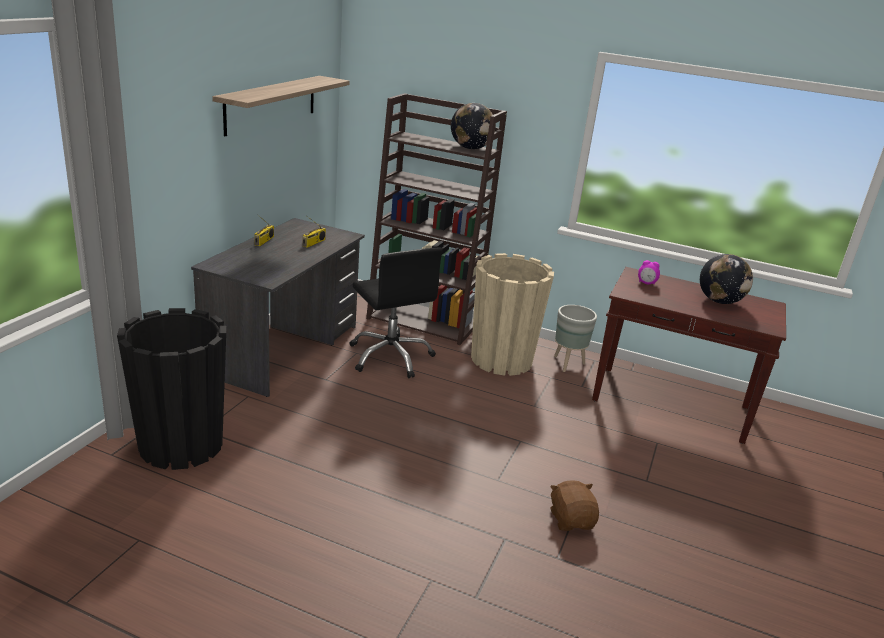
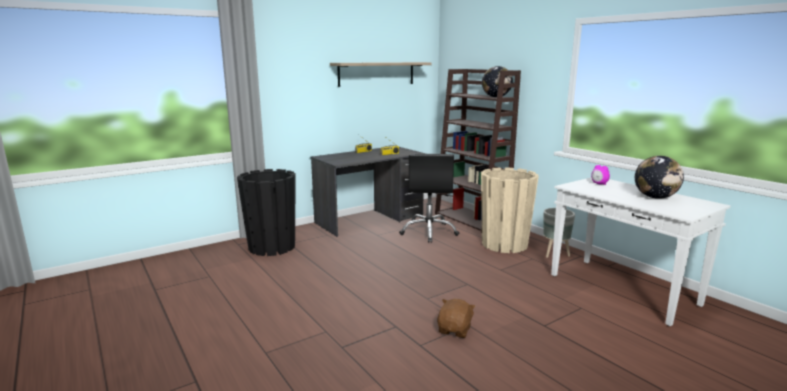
camera: 35 degrees right, 10 degrees down
(672, 404) = (623, 290): brown console table -> white console table

